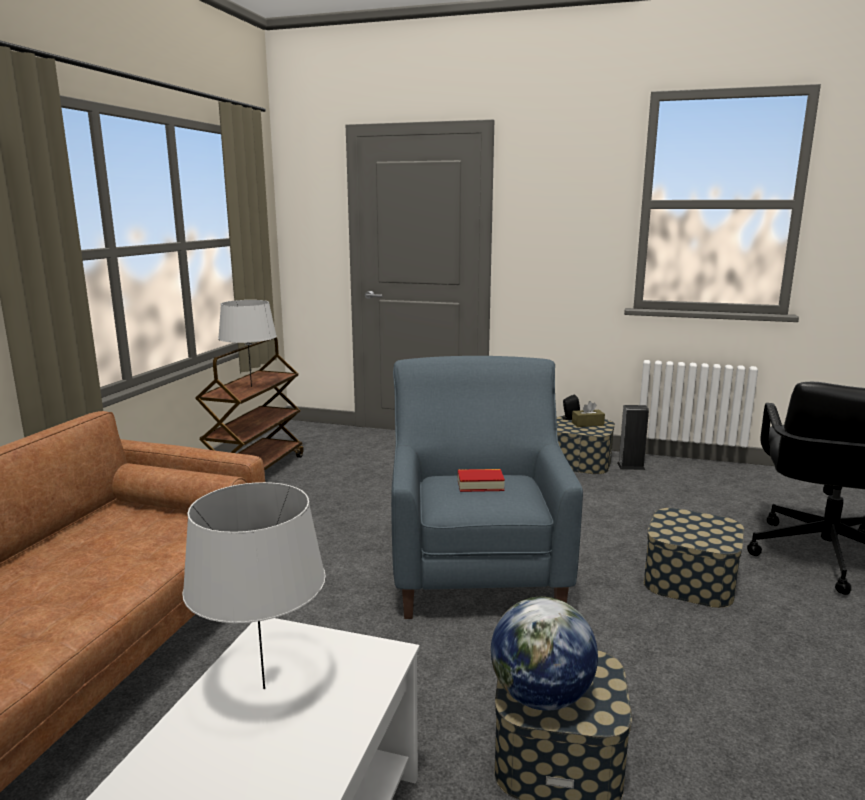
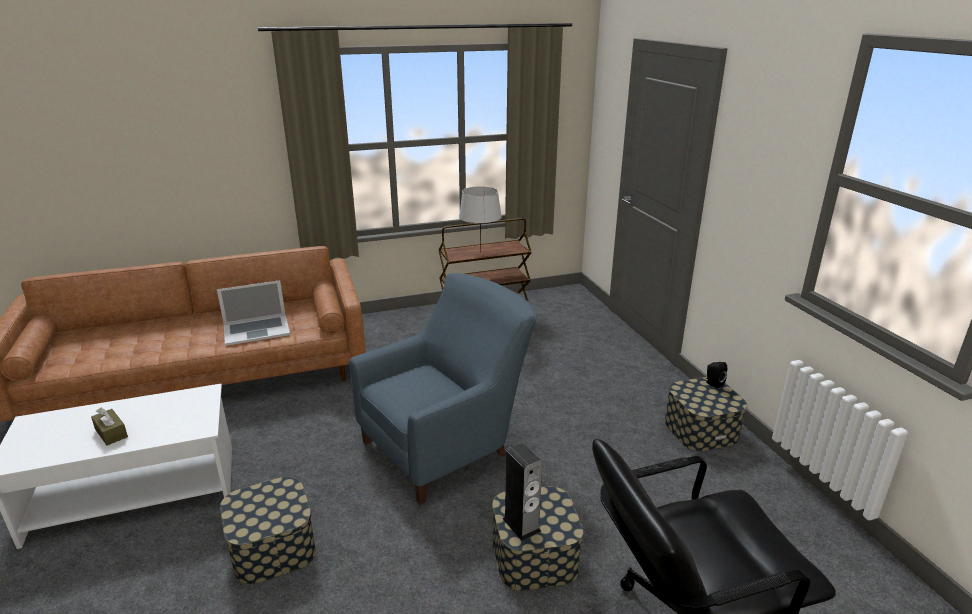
camera: 55 degrees right, 10 degrees up
(115, 562) = (256, 330): none -> laptop
(263, 688) = (162, 410): grey table lamp -> none
(480, 485) = (419, 385): book -> none
(540, 697) = (249, 503): globe -> none
(587, 424) = (714, 397): brown tissue box -> brown tissue box (111, 433)
(630, 466) = (735, 461): speaker -> speaker (521, 525)

